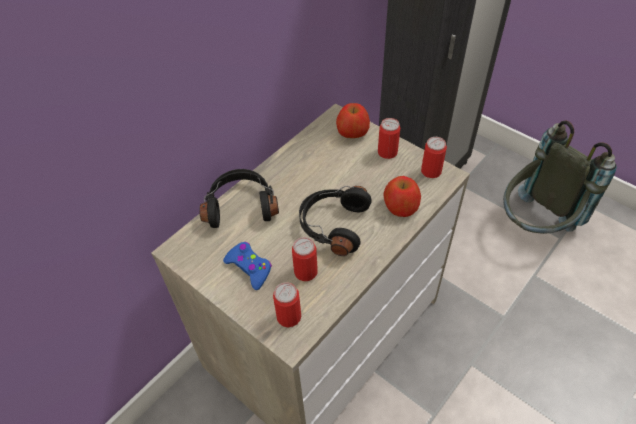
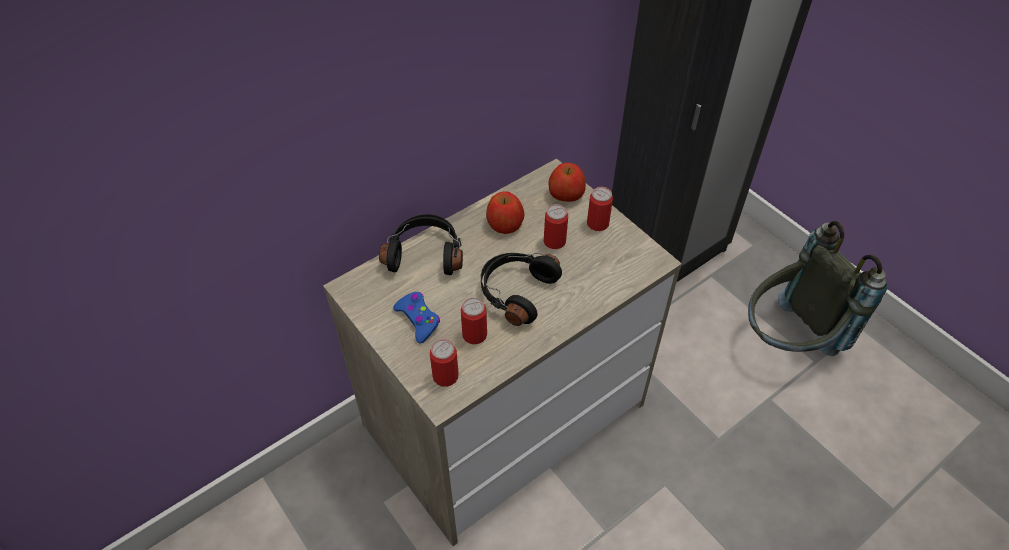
camera: 10 degrees right, 0 degrees up
(401, 206) = (594, 285): apple -> apple (505, 223)
(431, 171) = (639, 253): can -> can (554, 241)

